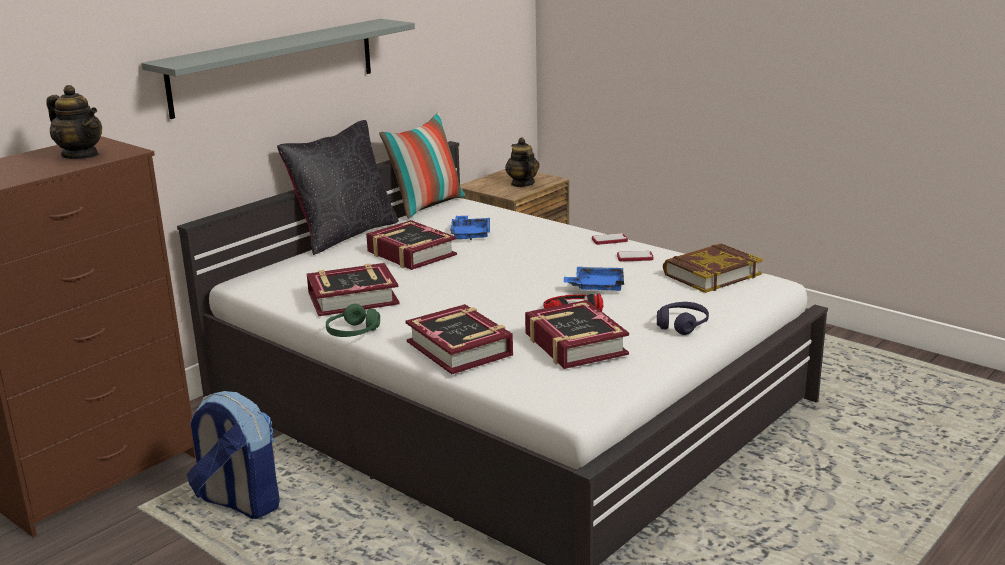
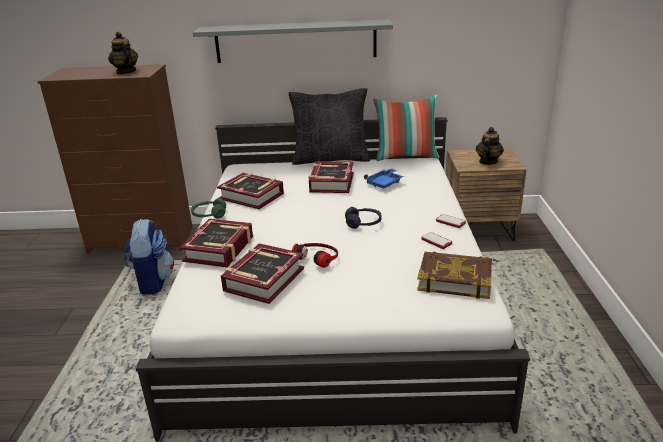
camera: 50 degrees right, 5 degrees up
(80, 155) = (126, 72): teapot -> teapot turned 150 degrees clockwise
(596, 286) = (367, 249): blue tray -> none
(682, 325) = (348, 304): purple headphones -> purple headphones (363, 223)

